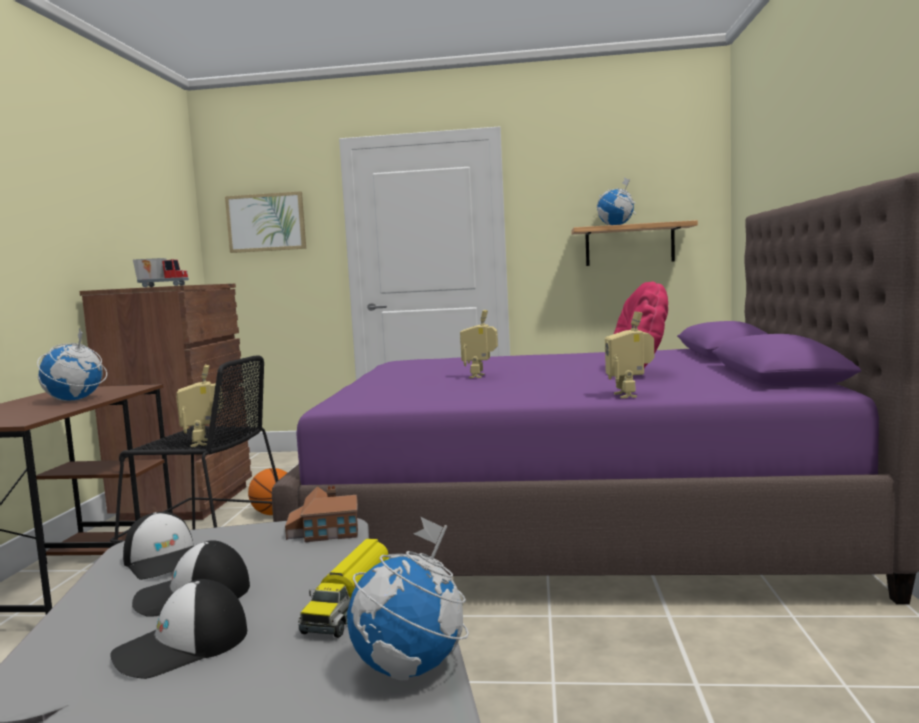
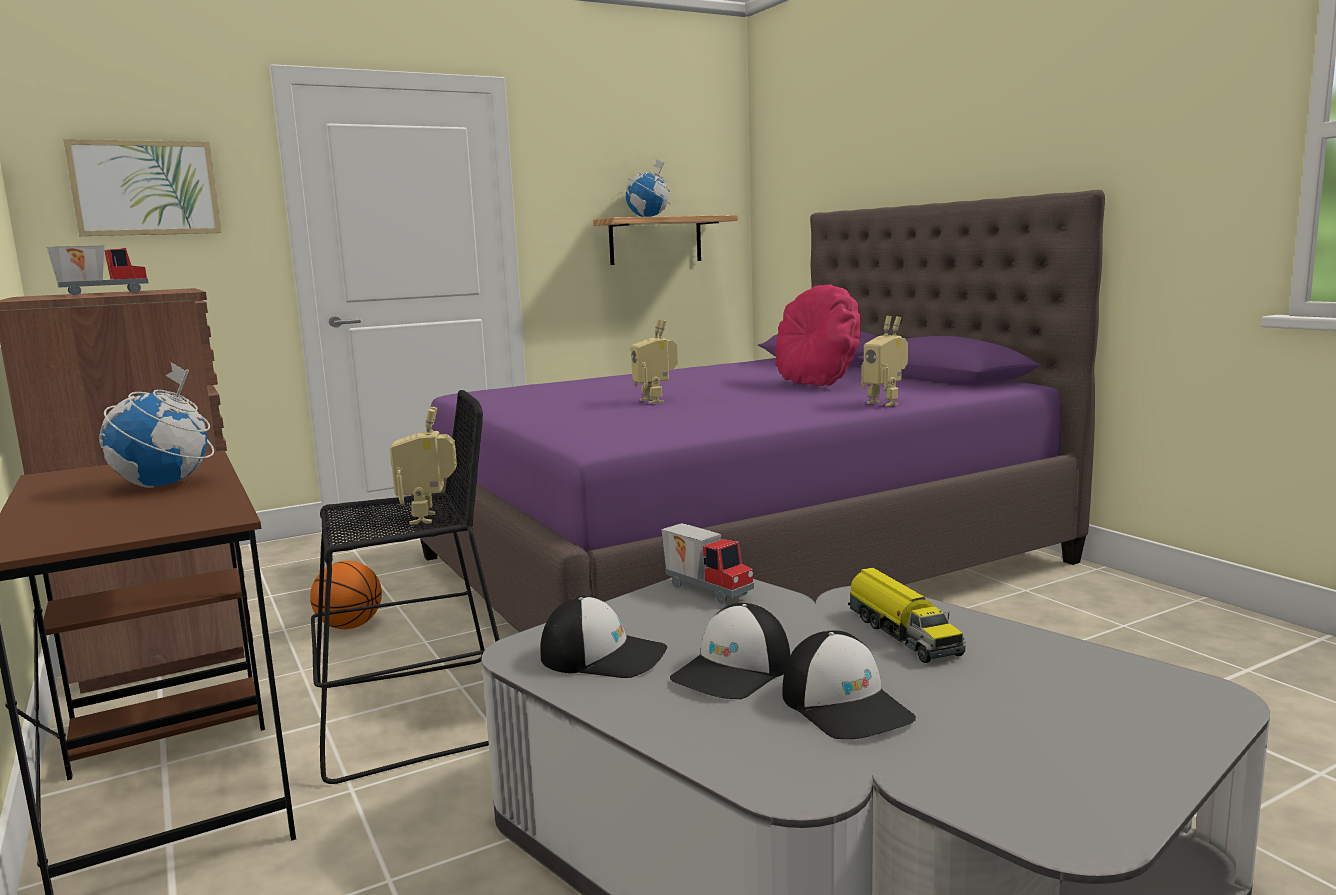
camera: 35 degrees left, 5 degrees up
(181, 646) = (846, 706): cap -> cap turned 45 degrees counterclockwise
(204, 442) = (429, 518): toy robot -> toy robot turned 45 degrees clockwise
(322, 531) = (709, 590): toy house -> toy truck
(411, 668) = (1064, 655): globe -> none

